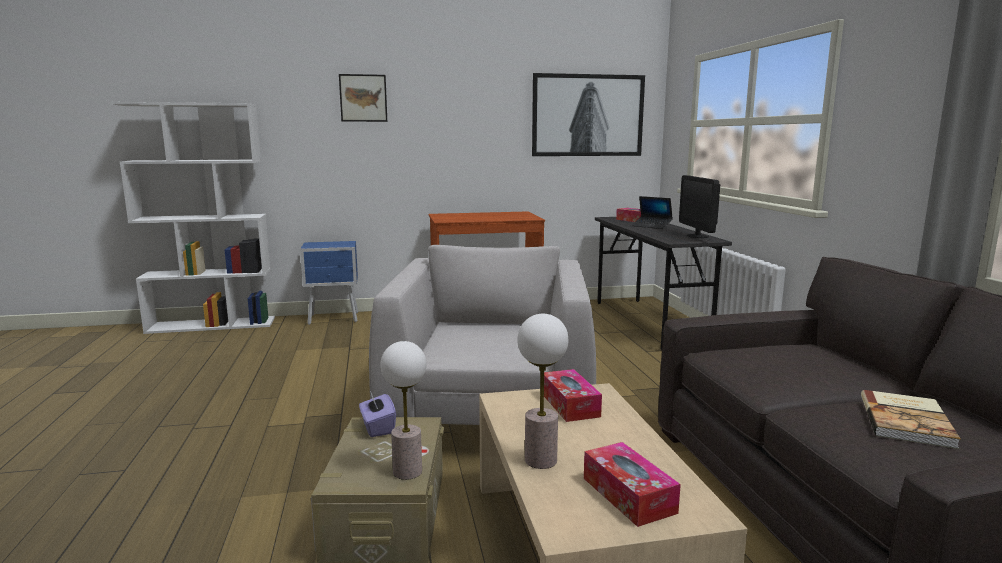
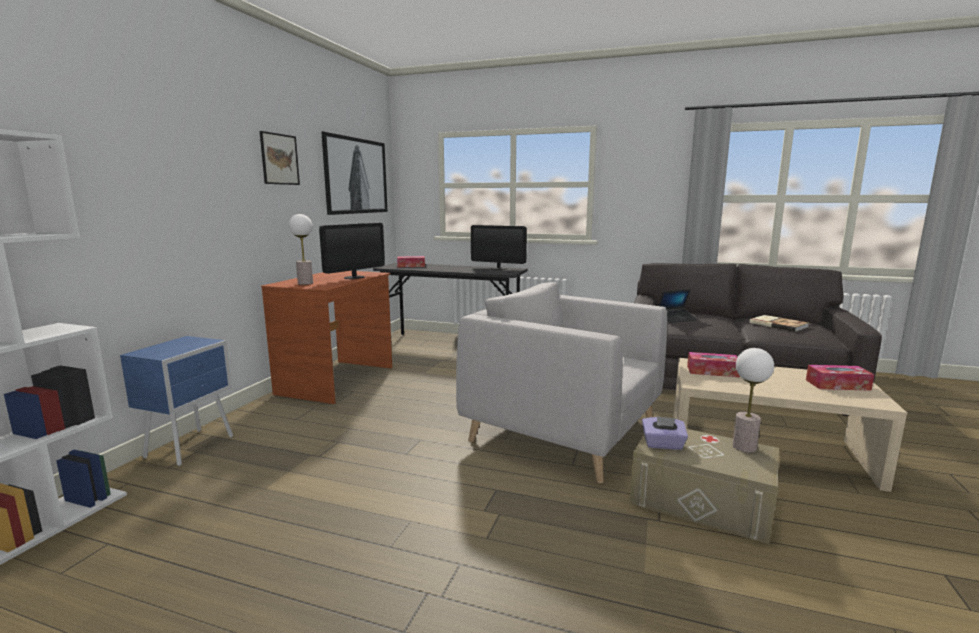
camera: 60 degrees left, 0 degrees up
(363, 98) = (175, 141): picture -> picture (279, 159)
(499, 218) = (354, 277): none -> monitor
(540, 460) = (796, 392): table lamp -> table lamp (305, 283)
(652, 226) = (444, 267): laptop -> laptop (676, 319)

